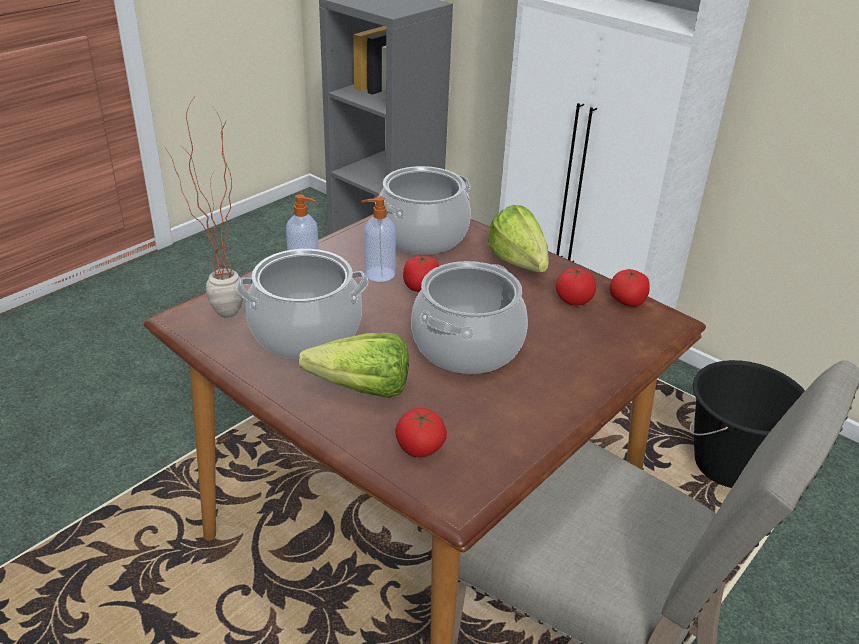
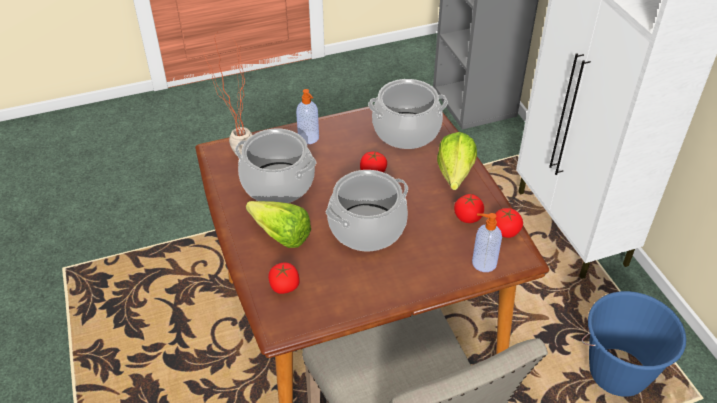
camera: 30 degrees right, 10 degrees up
(378, 274) = (353, 154): soap dispenser -> soap dispenser (483, 263)
(729, 466) = (618, 373): black bucket -> blue bucket

